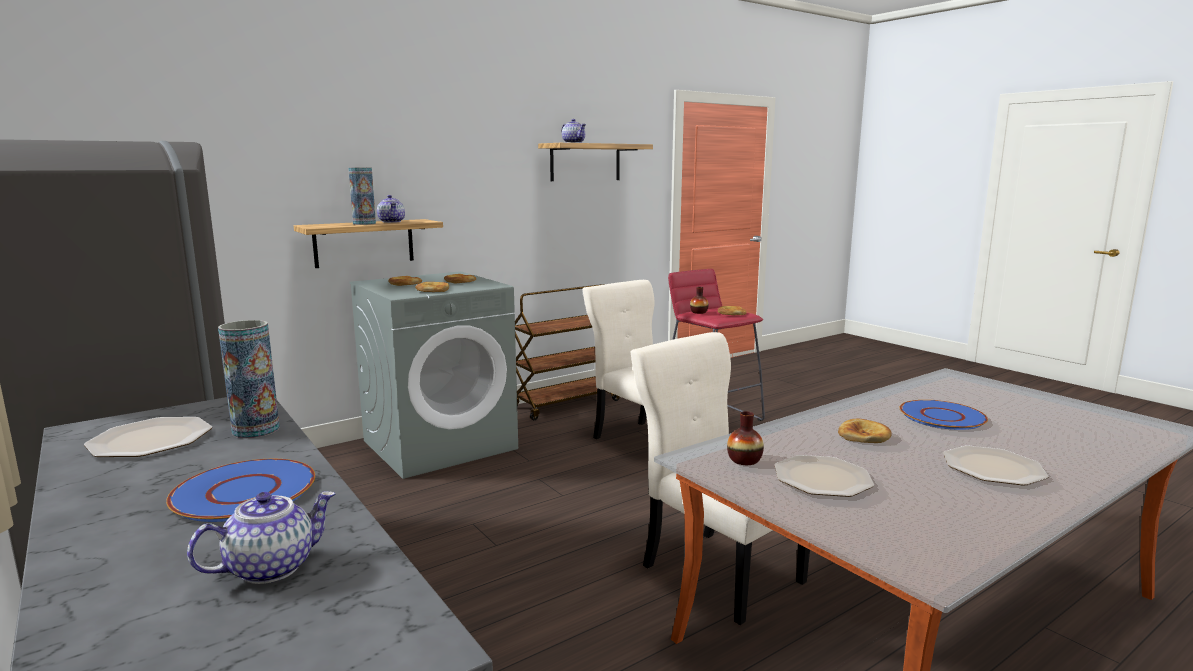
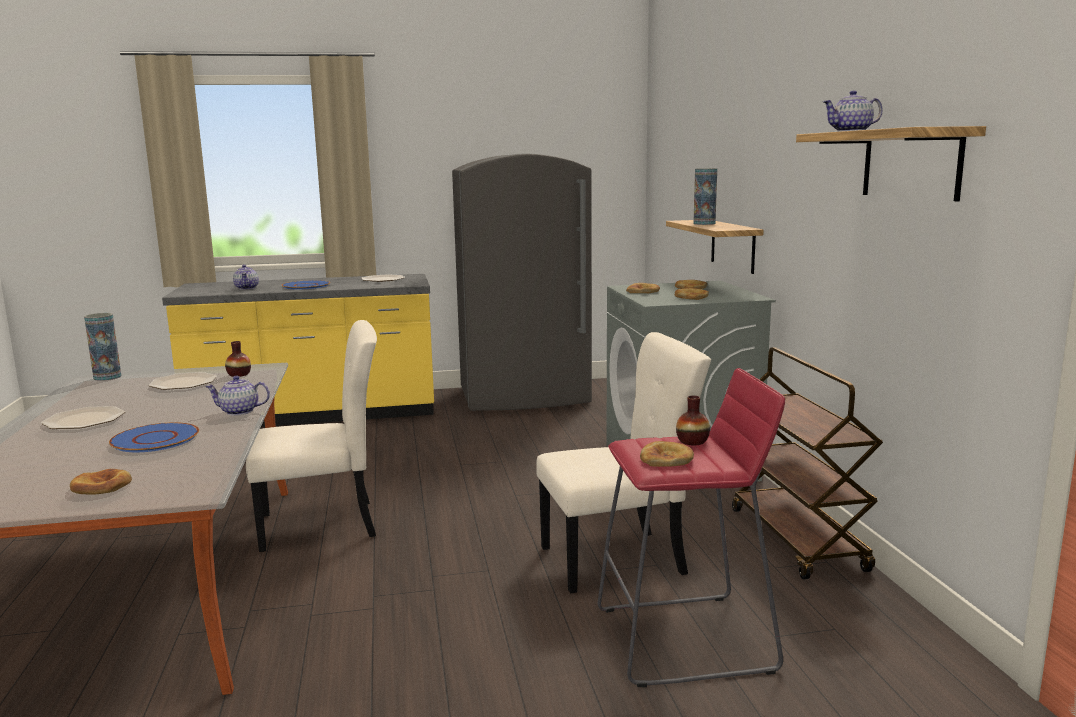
camera: 115 degrees right, 0 degrees up
(256, 430) = (369, 285): vase -> vase (107, 377)
(392, 221) = (722, 226): teapot -> teapot (239, 411)
(864, 435) = (195, 406): bread -> bread (102, 486)

